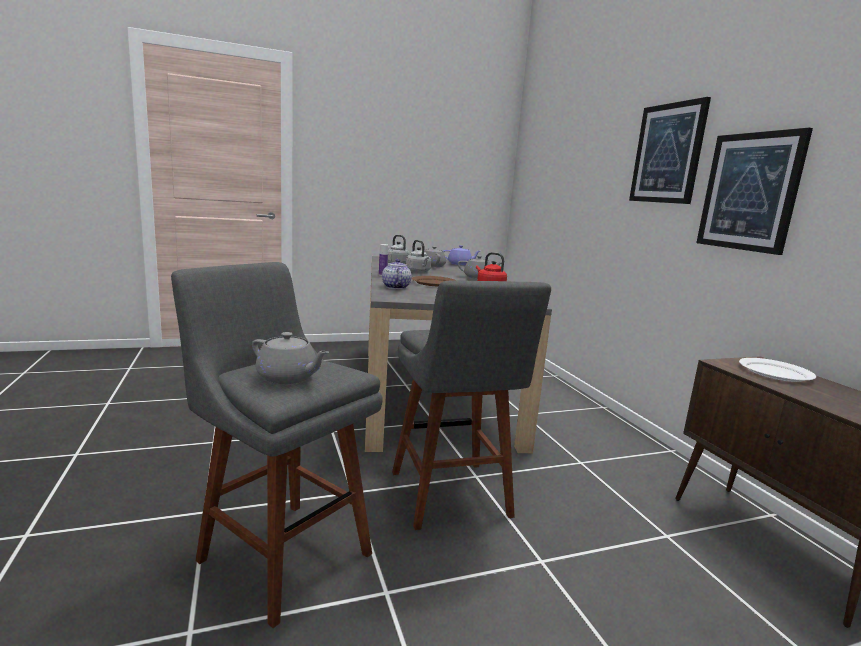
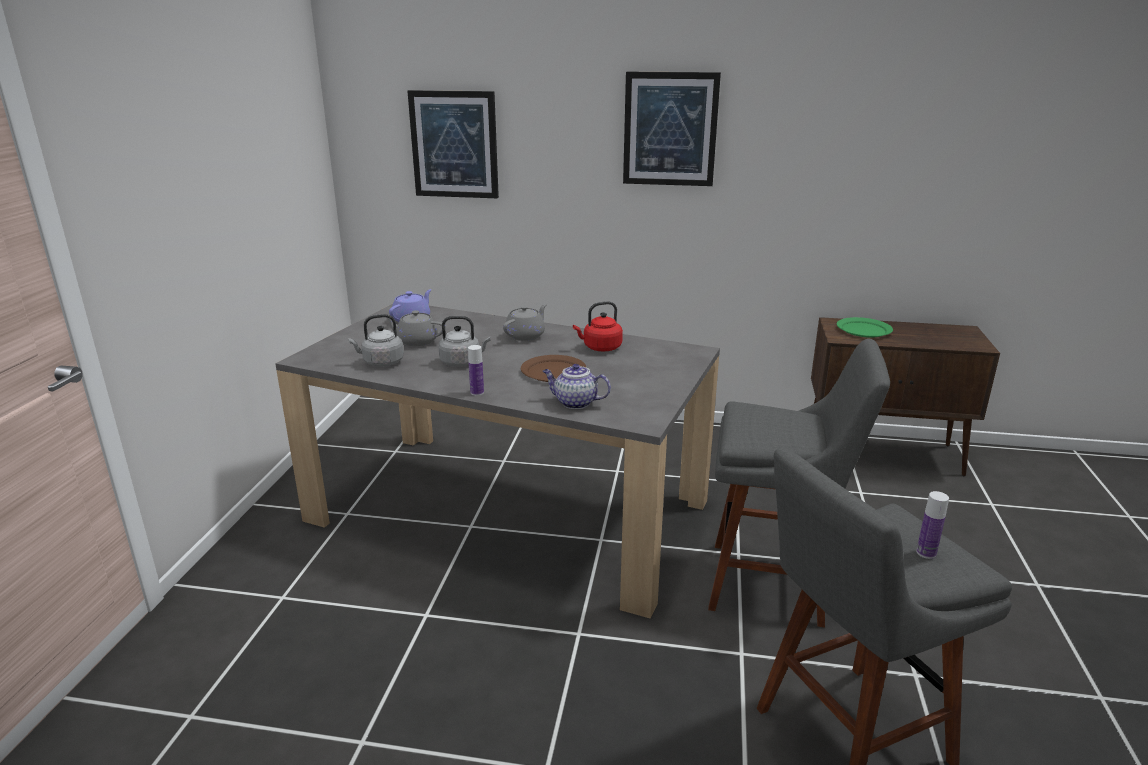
camera: 60 degrees left, 10 degrees up
(288, 377) = (926, 553): grey teapot -> bottle
(750, 192) = (782, 173): picture -> picture (454, 144)
(775, 372) = (863, 330): white plate -> green plate

